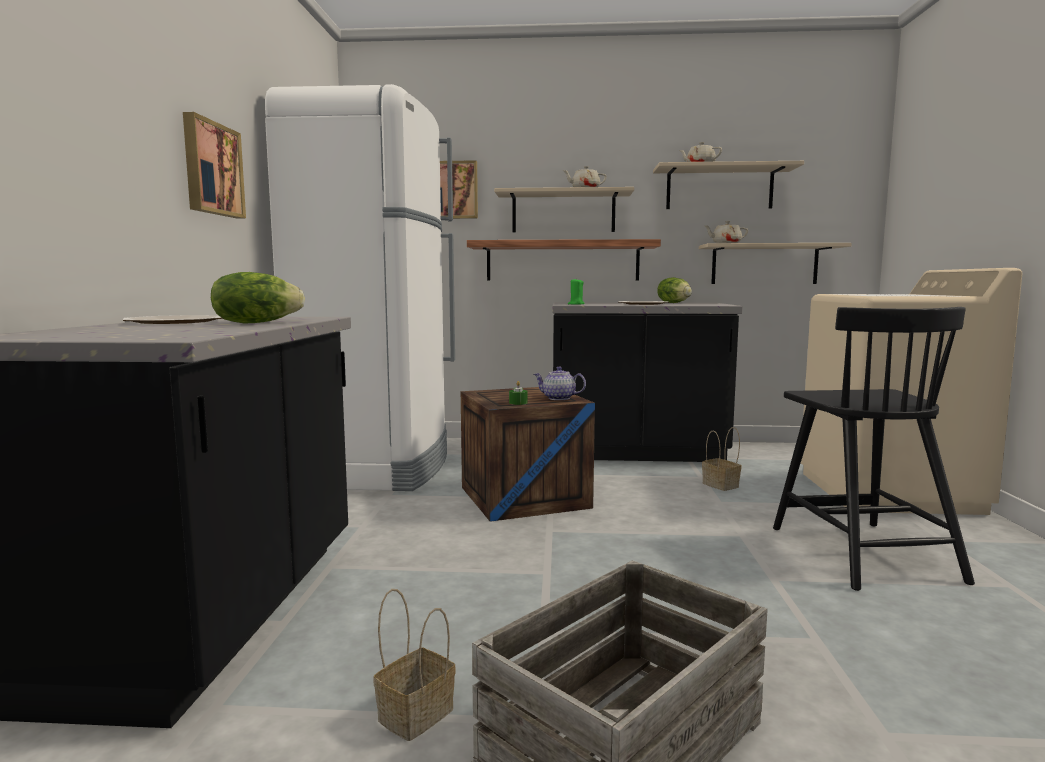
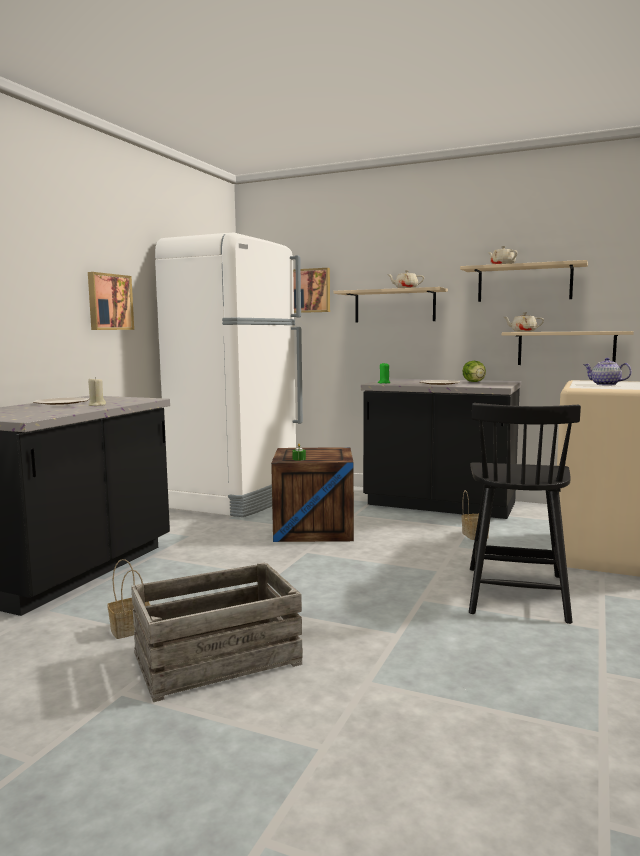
camera: 20 degrees right, 0 degrees up
(256, 323) = (96, 405): lettuce -> beige candle
(558, 398) = (333, 457): teapot -> teapot (605, 384)
(562, 261) = (394, 345): shelf -> none

